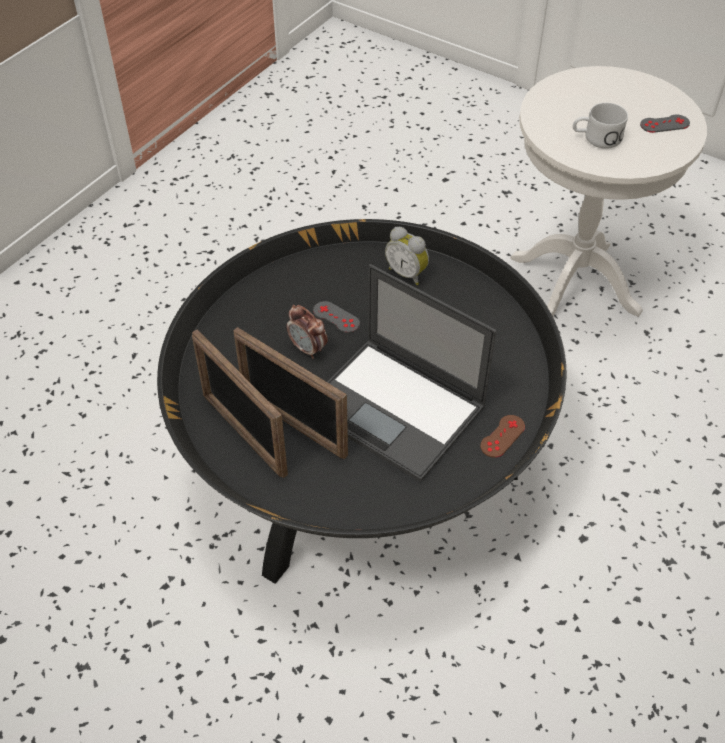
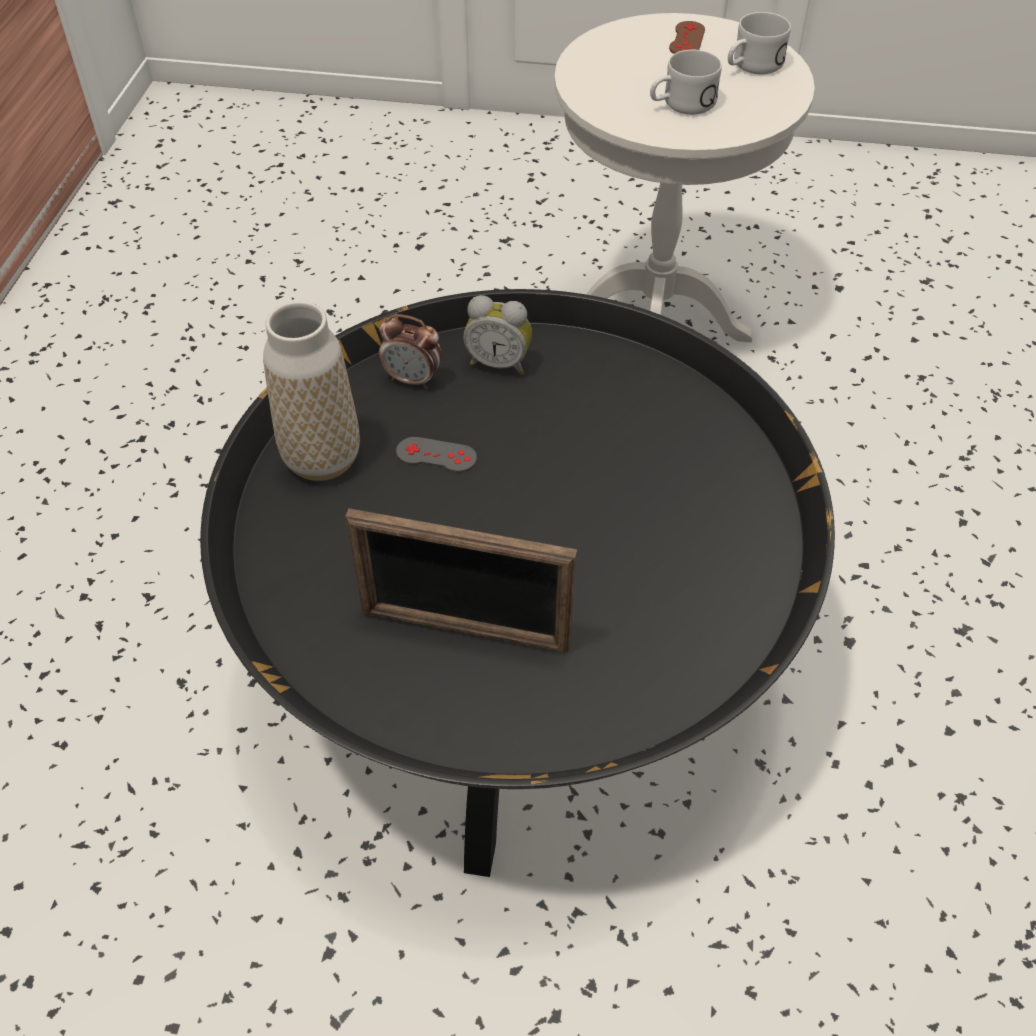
camera: 25 degrees left, 0 degrees up
(243, 434) = (400, 672): picture frame -> none
(269, 297) = (322, 459): none -> vase
(308, 349) = (422, 513): alarm clock -> alarm clock (413, 380)
(396, 409) = (598, 553): laptop -> none
(502, 436) = (760, 537): brown game controller -> brown game controller (687, 39)
(664, 124) = (751, 66): grey game controller -> white mug

